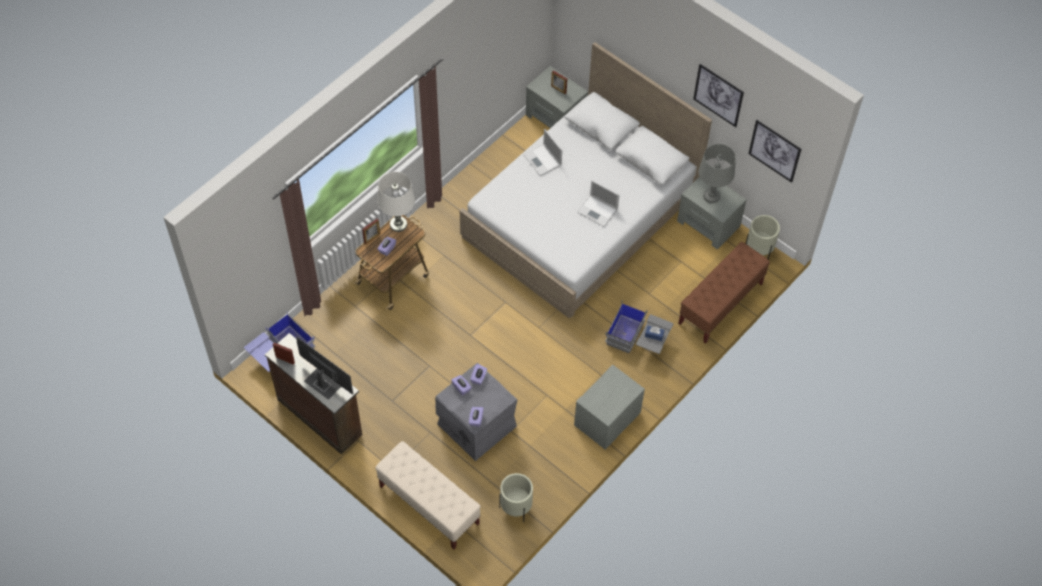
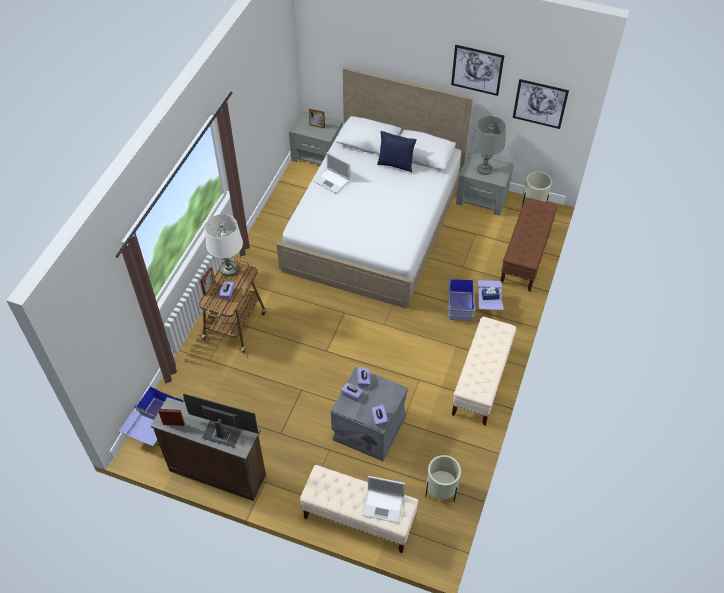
camera: 20 degrees left, 5 degrees down
(598, 211) = (400, 207): laptop -> laptop (384, 505)
(607, 419) = (481, 382): grey nightstand -> beige bench
(616, 162) = (395, 164): none -> blue pillow
(638, 340) = (473, 307): grey storage box -> blue storage box

